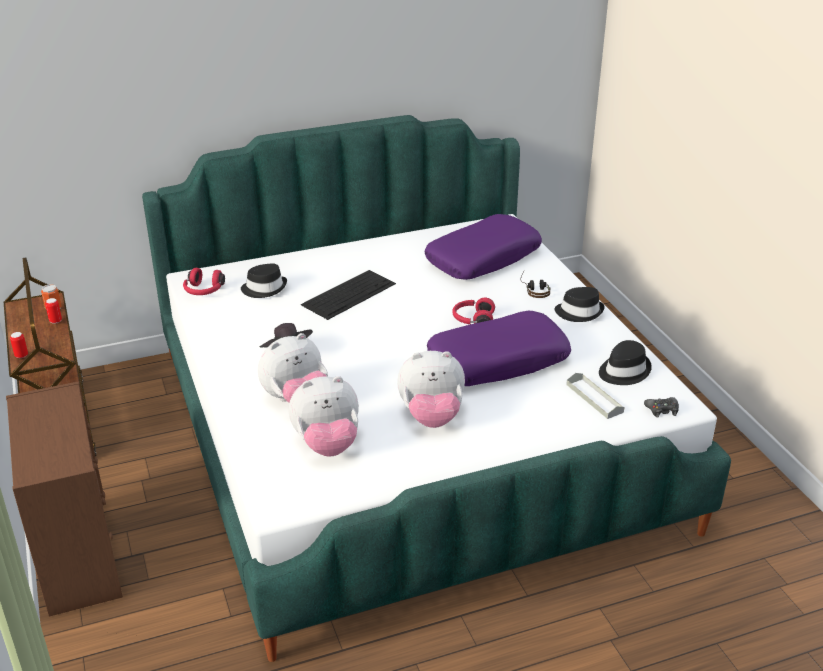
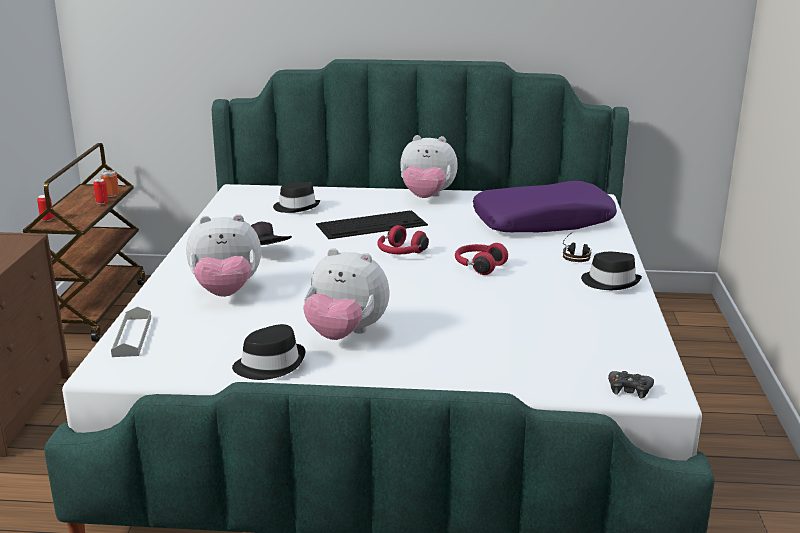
camera: 25 degrees right, 10 degrees down
(203, 291) = (239, 200): red headphones -> red headphones (400, 253)
(327, 444) = (214, 332): plush toy -> plush toy (427, 197)
(498, 361) = (470, 304): purple pillow -> none
(594, 398) = (551, 359): grey tray -> grey tray (132, 337)
(623, 371) = (614, 343): black hat -> black hat (270, 364)

